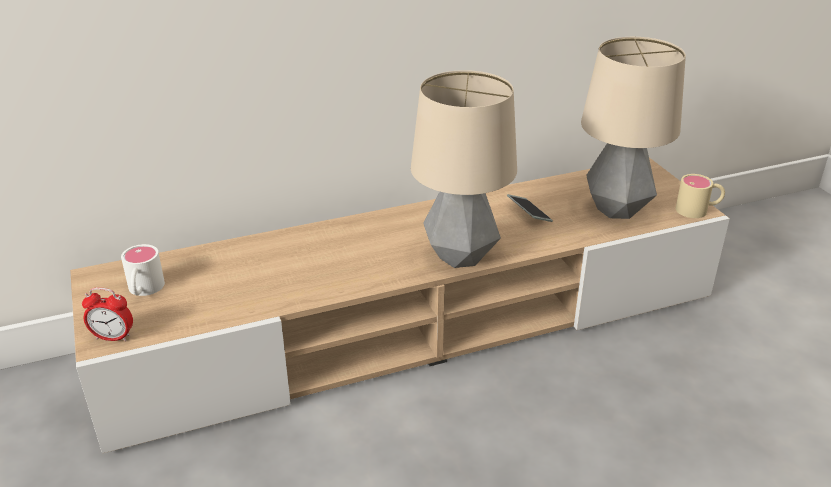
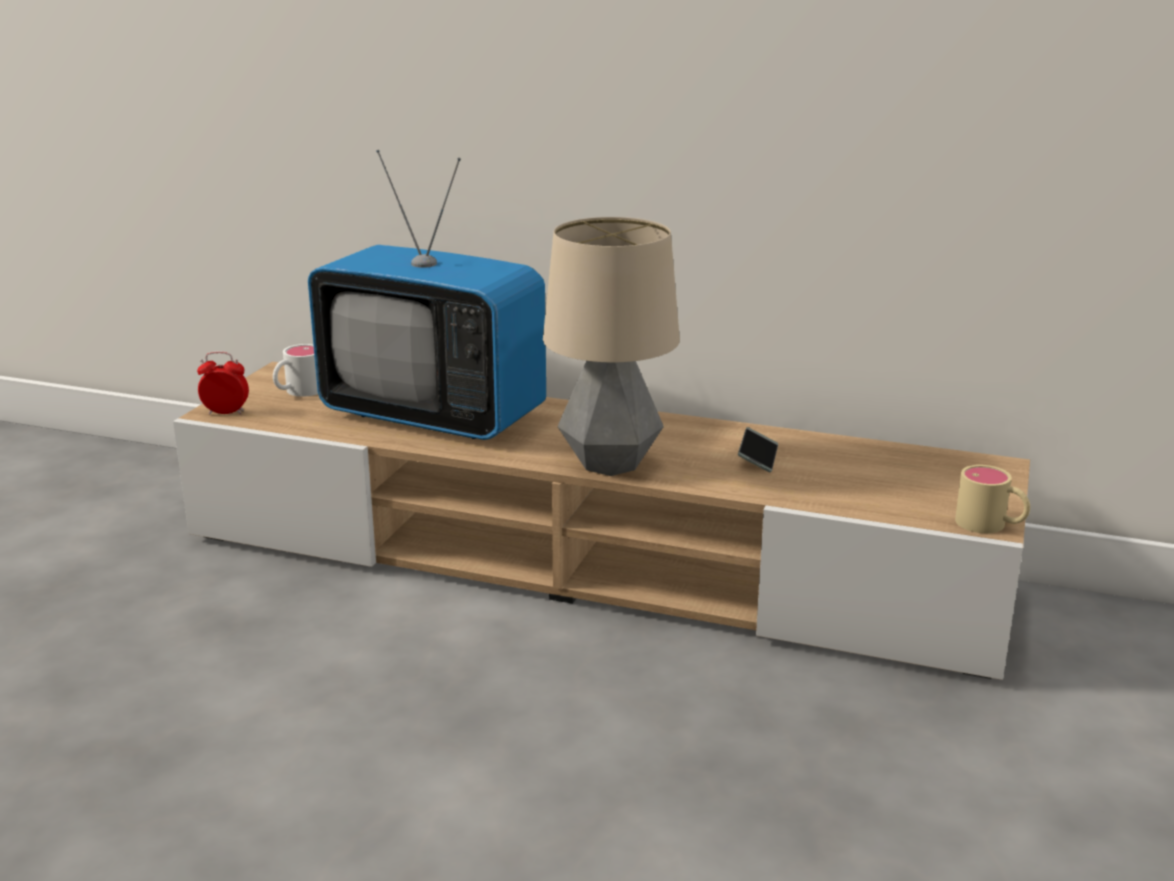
camera: 40 degrees right, 10 degrees down
(113, 337) = (226, 412): alarm clock -> alarm clock turned 135 degrees clockwise
(286, 268) = (433, 416): none -> television
(617, 209) = (876, 489): table lamp -> none

